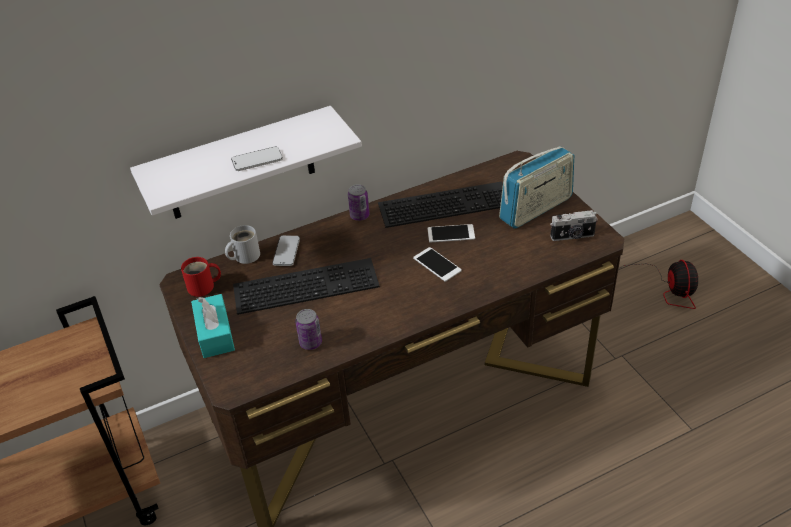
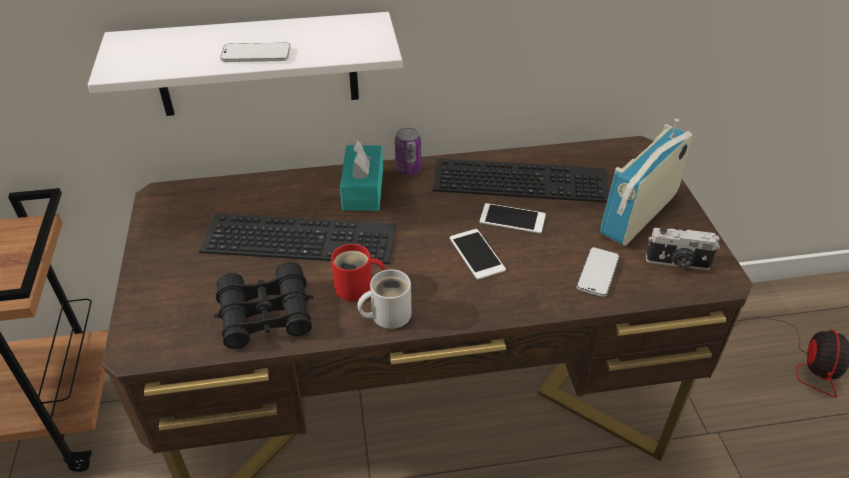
camera: 15 degrees right, 0 degrees up
(203, 287) = (181, 209): red mug -> red mug (357, 288)
(215, 334) = (160, 270): turquoise tissue box -> turquoise tissue box (363, 189)
(244, 256) = (248, 184): white mug -> white mug (387, 314)
(286, 252) = (299, 191): phone -> phone (597, 273)
(310, 343) = (266, 314): can -> black binoculars
(536, 209) = (639, 214): radio -> radio turned 150 degrees clockwise

